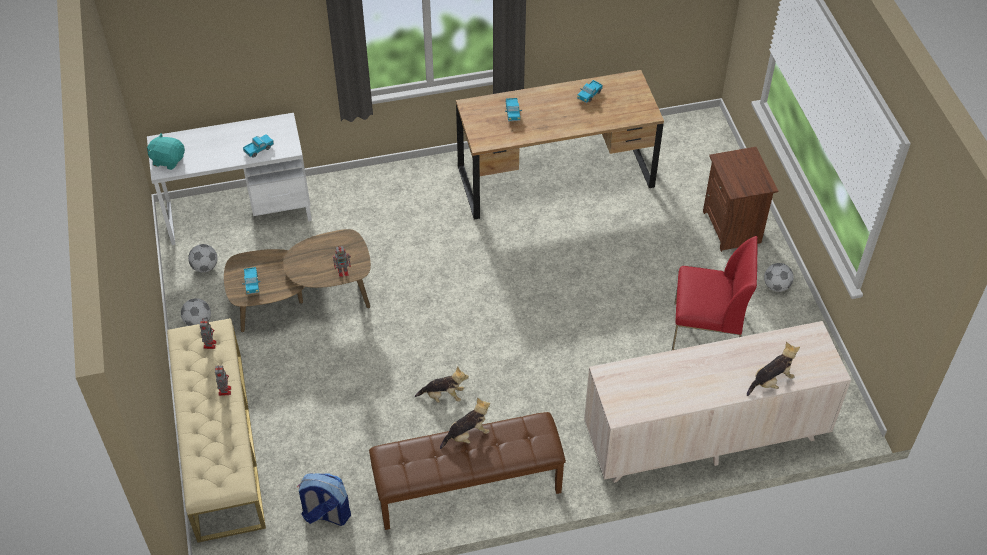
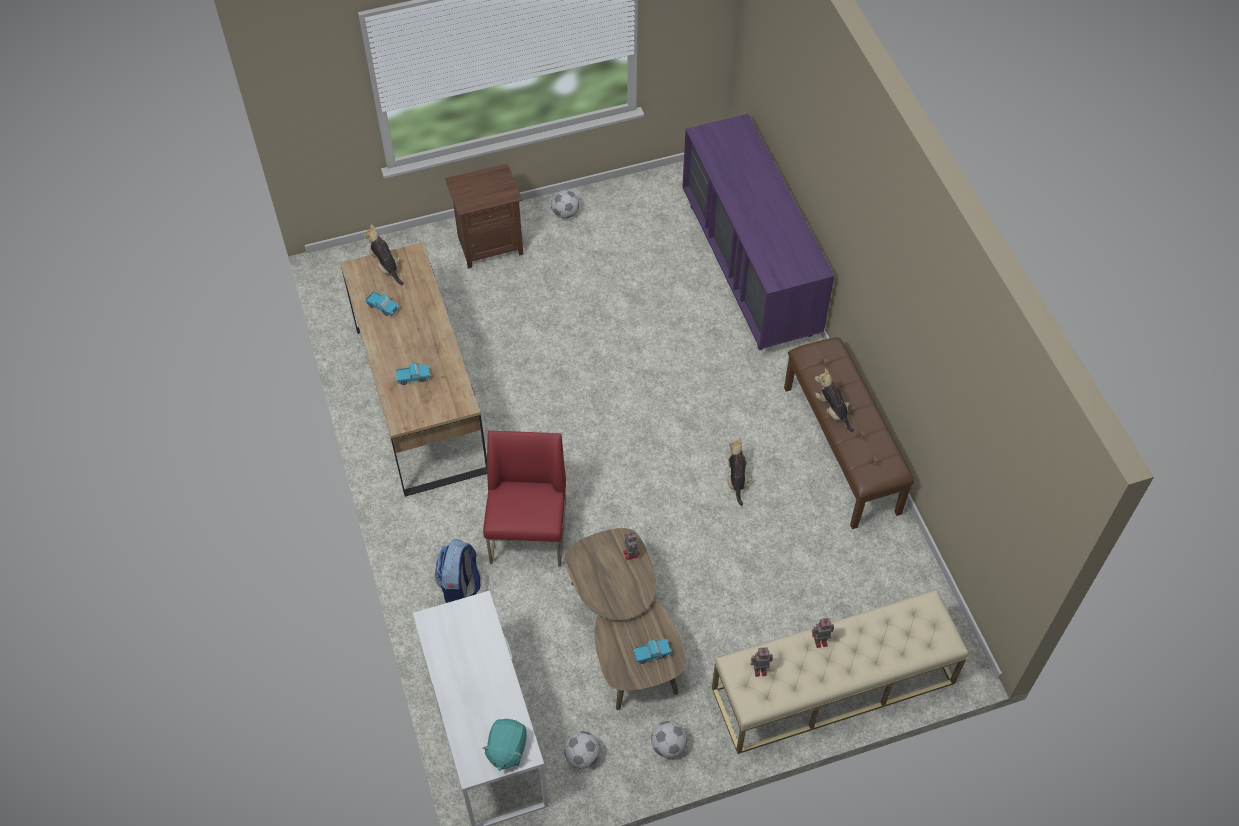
camera: 95 degrees left, 5 degrees up
(259, 149) = (482, 641): toy truck -> none
(326, 514) = (895, 568): backpack -> backpack (460, 586)
(704, 436) = (749, 269): beige dresser -> purple dresser
(706, 331) = (627, 267): red chair -> red chair (529, 532)
(771, 381) = (760, 164): plush toy -> plush toy (386, 266)

